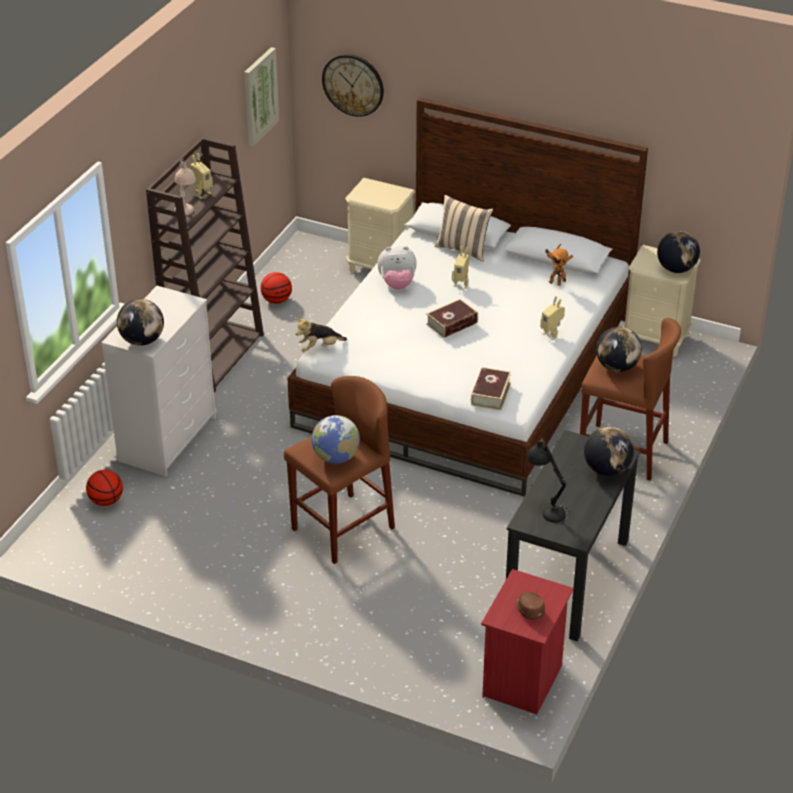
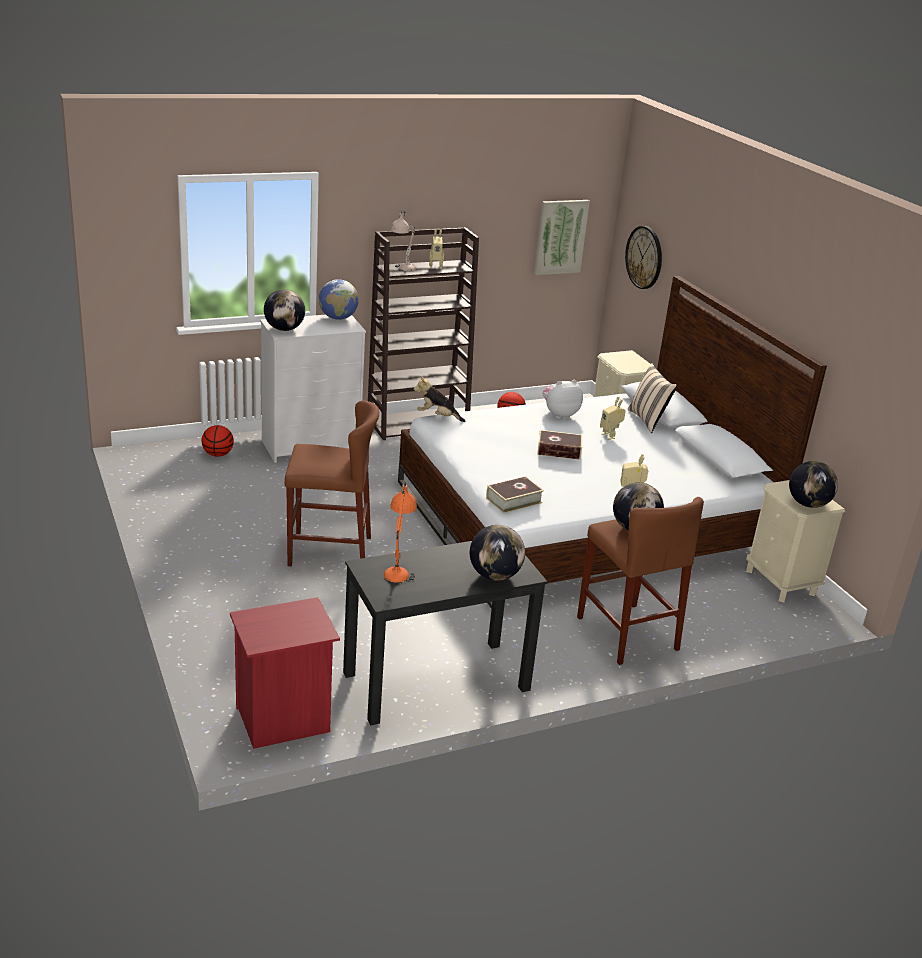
camera: 40 degrees right, 10 degrees down
(336, 458) = (315, 462): globe -> globe (338, 318)
(397, 284) = (559, 414): plush toy -> plush toy turned 120 degrees clockwise
(529, 609) = (279, 628): brown cap -> none
(546, 507) = (399, 568): black table lamp -> orange table lamp
(555, 282) = (690, 470): toy robot -> none

